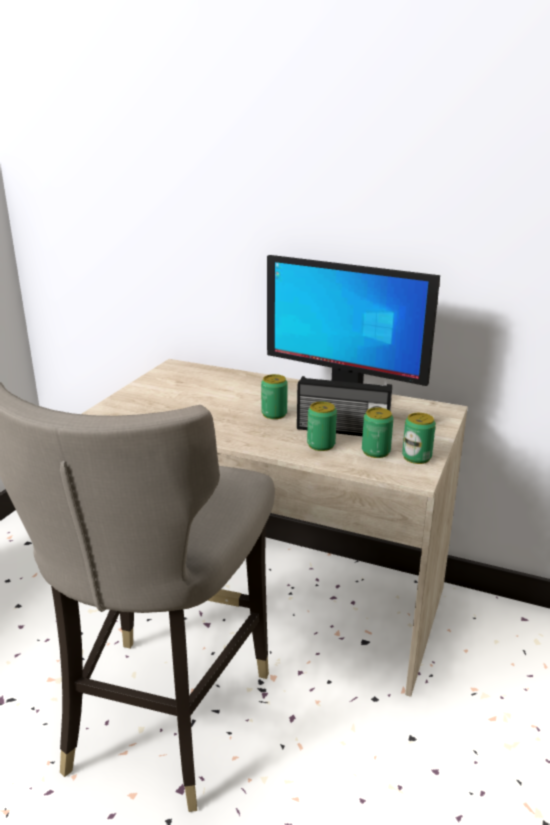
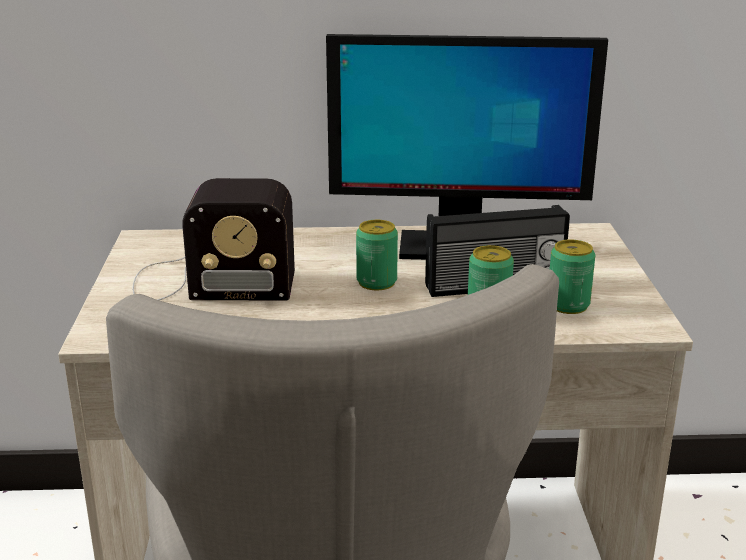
camera: 25 degrees left, 0 degrees up
(182, 395) = (208, 282): none -> radio
(416, 457) = (625, 301): can -> none

